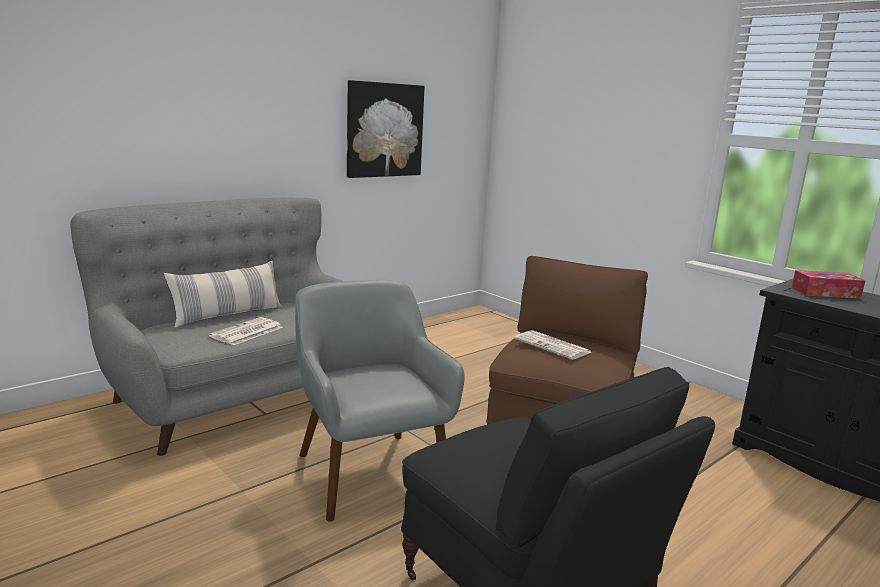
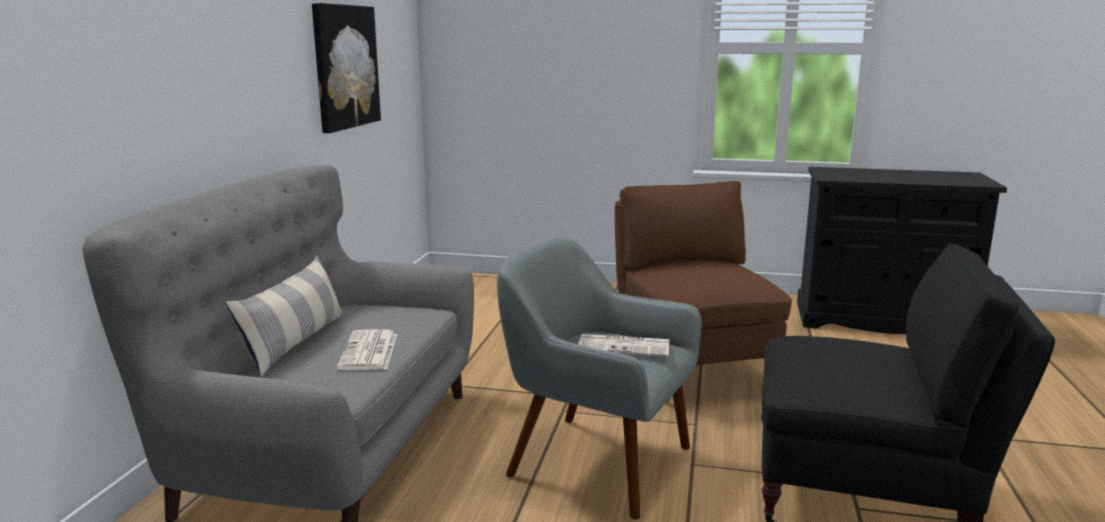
camera: 35 degrees left, 0 degrees up
(553, 346) = (697, 272): newspaper -> newspaper (625, 347)
(825, 293) = (853, 174): tissue box -> none

